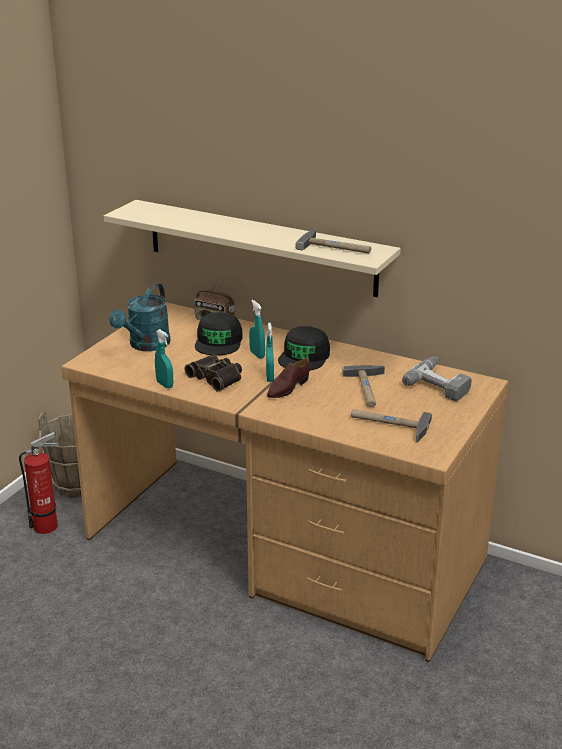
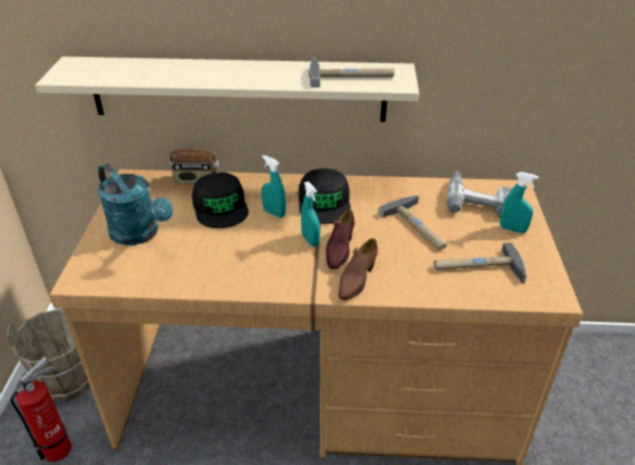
camera: 25 degrees left, 10 degrees up
(146, 345) = (140, 234): turquoise watering can -> turquoise watering can turned 45 degrees counterclockwise
(164, 385) = (200, 285): turquoise spray bottle -> turquoise spray bottle (512, 229)
(217, 377) = (253, 257): binoculars -> none
(283, 408) = (356, 278): none -> brown shoe

